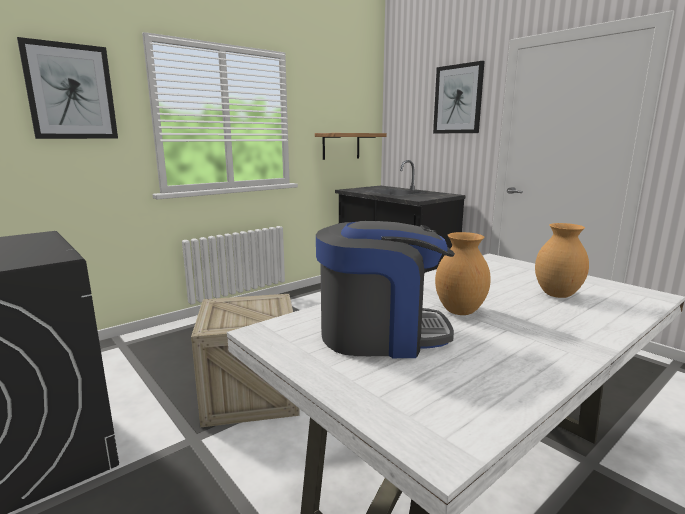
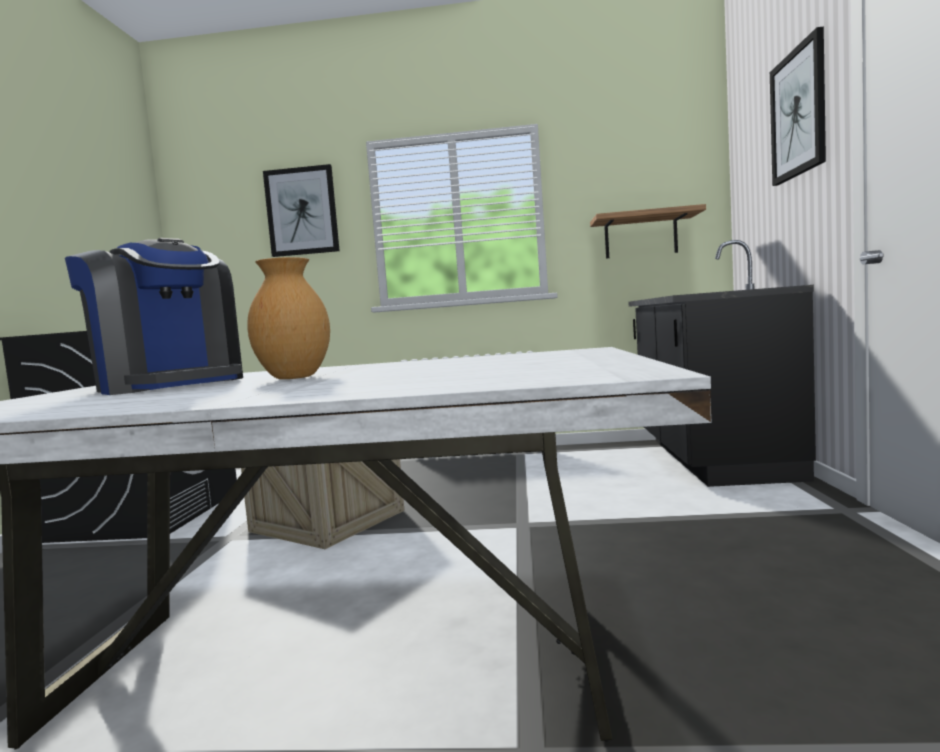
camera: 45 degrees right, 10 degrees down
(556, 295) = (471, 371): brown vase -> none

